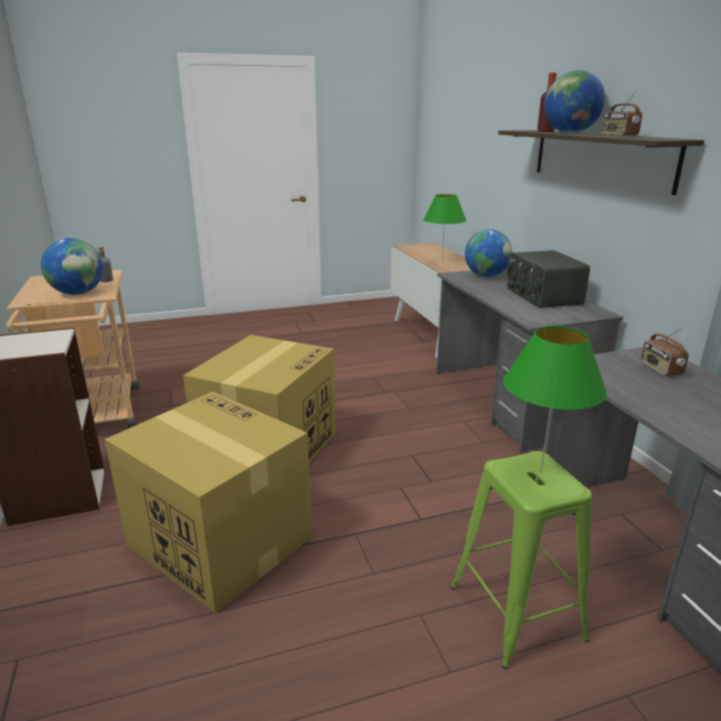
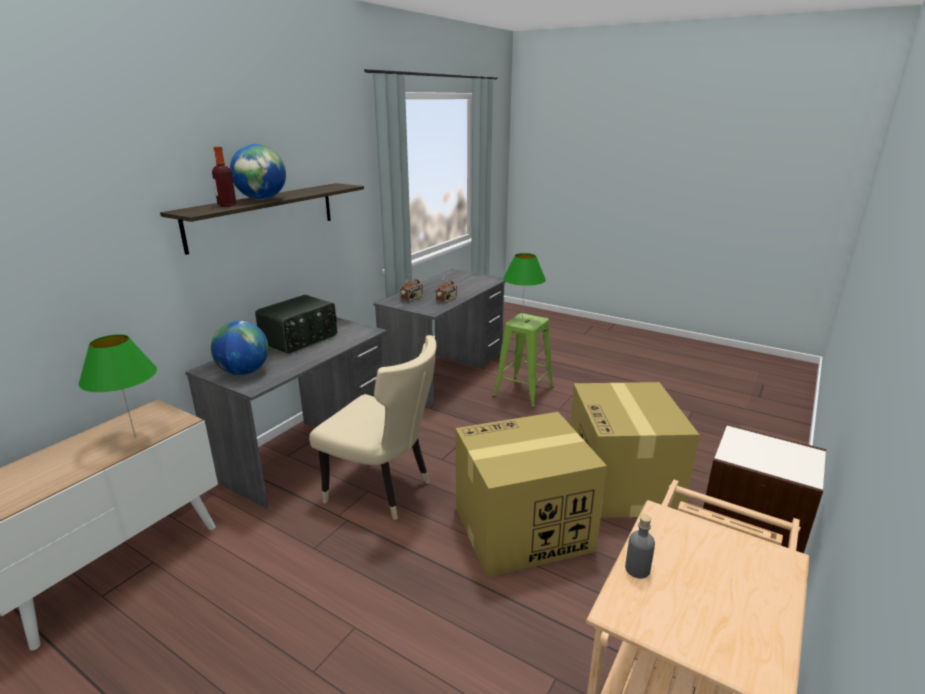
camera: 130 degrees left, 0 degrees up
(78, 293) = (696, 539): globe -> none
(401, 414) = (383, 490): none -> beige chair
(618, 136) = (307, 191): radio -> radio (446, 300)

